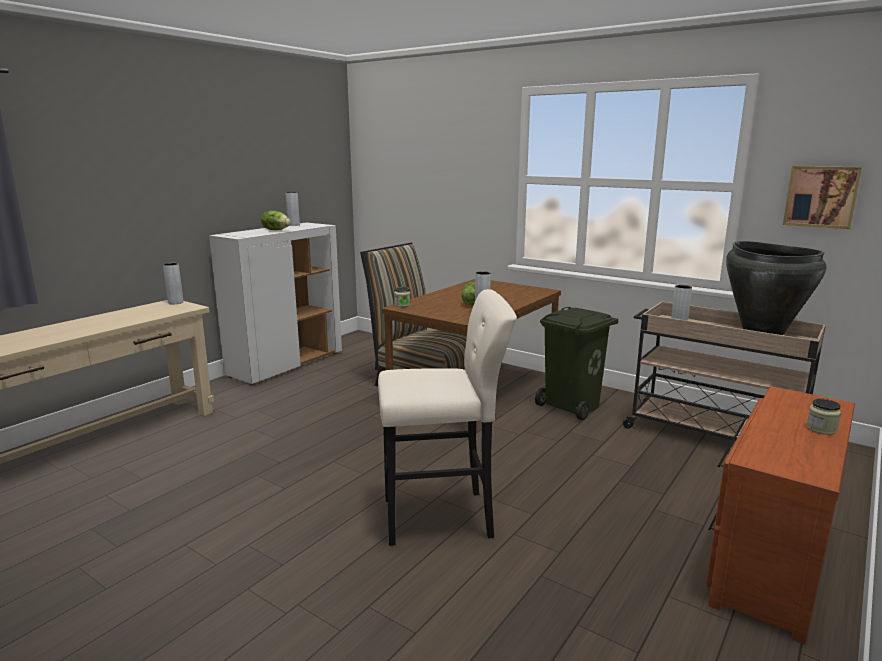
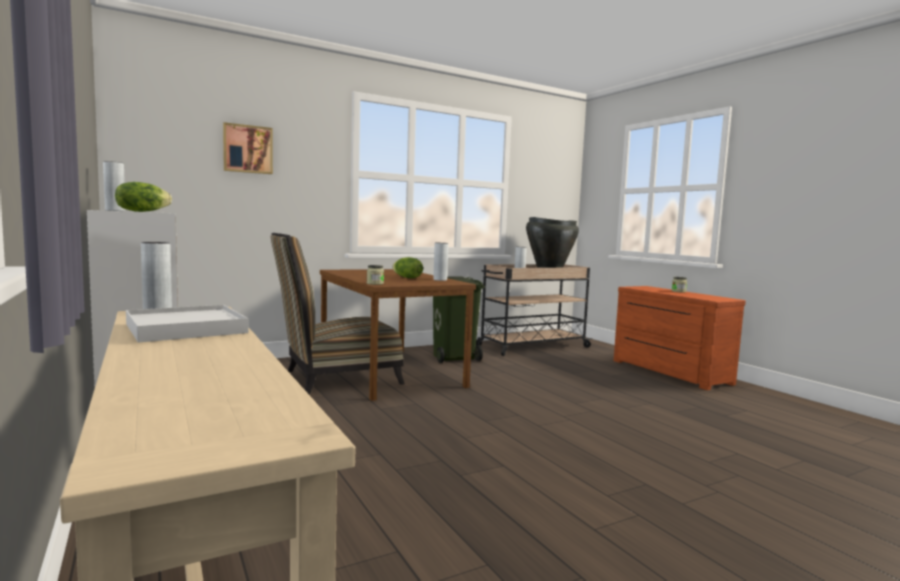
camera: 65 degrees left, 10 degrees down
(126, 317) = (186, 328): none -> white tray
(444, 517) = (594, 420): beige stool -> none
(821, 196) = (542, 193): picture -> picture (247, 149)

